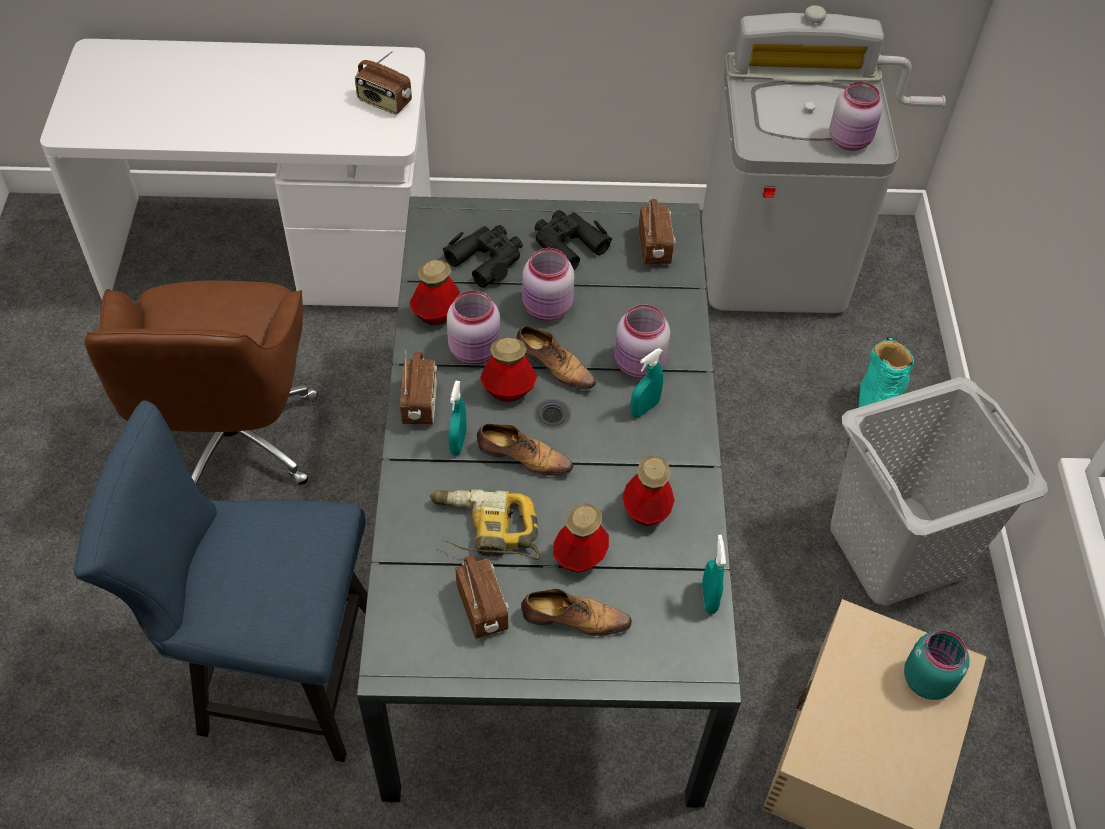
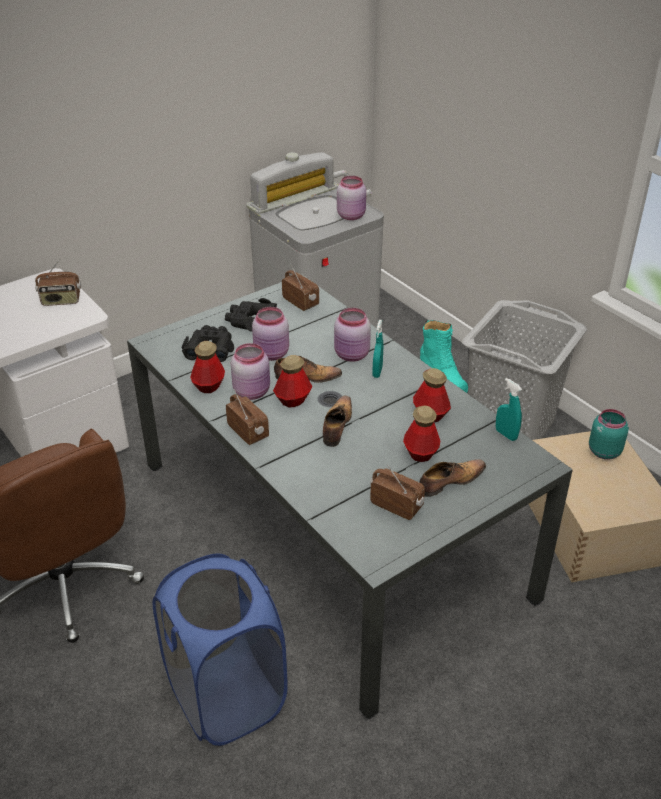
camera: 35 degrees left, 15 degrees down
(274, 673) = (226, 696): blue chair -> blue laundry basket
(458, 443) = (292, 438): turquoise spray bottle -> none
(484, 531) = (355, 470): power drill -> none
(522, 457) = (337, 426): shoe -> shoe turned 60 degrees counterclockwise

